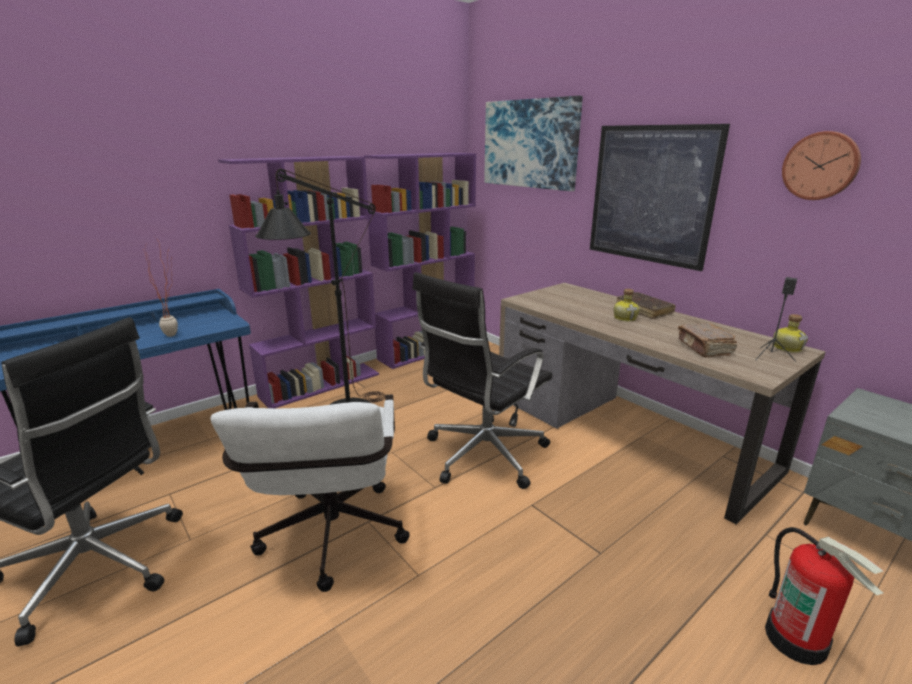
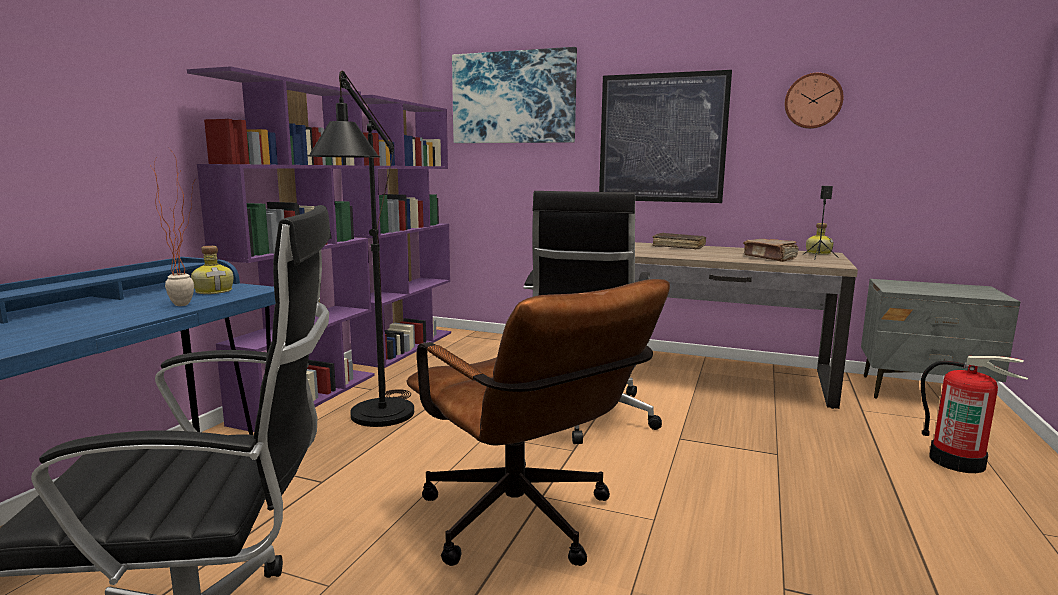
camera: 30 degrees left, 10 degrees down
(331, 542) = (526, 525): white office chair -> brown office chair
(625, 318) = (675, 251): bottle -> bottle (214, 291)

